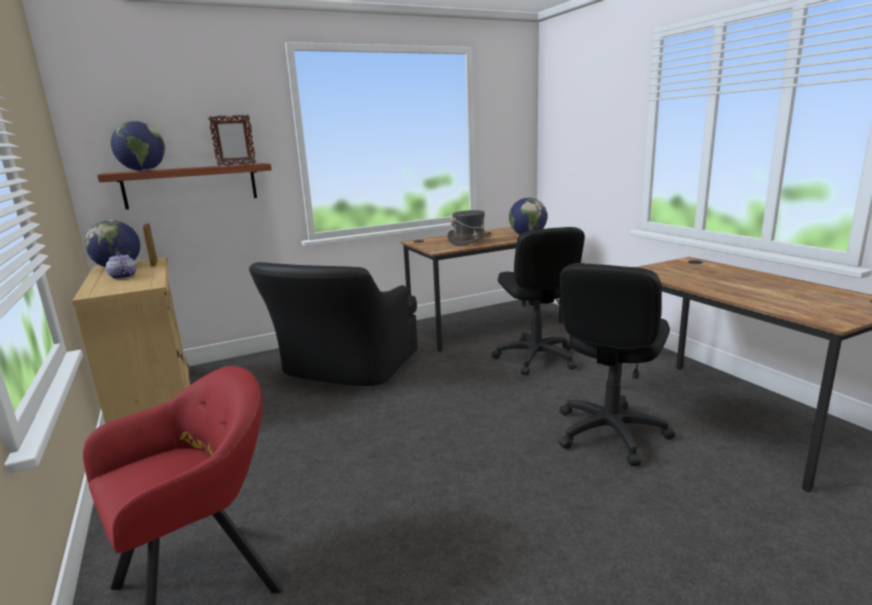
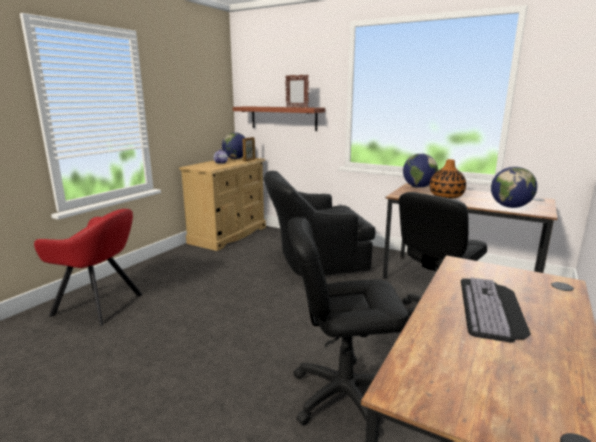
camera: 55 degrees right, 0 degrees up
(143, 170) = (256, 106): globe -> globe (418, 187)
(469, 241) = (446, 196): grey hat -> vase
(722, 281) = (493, 309): none -> keyboard

